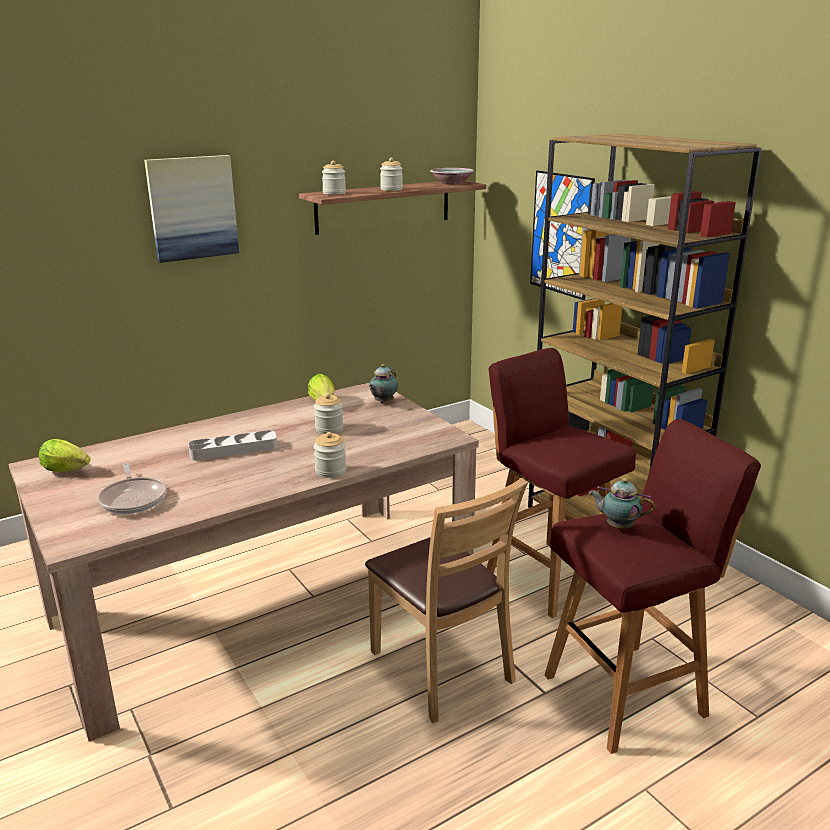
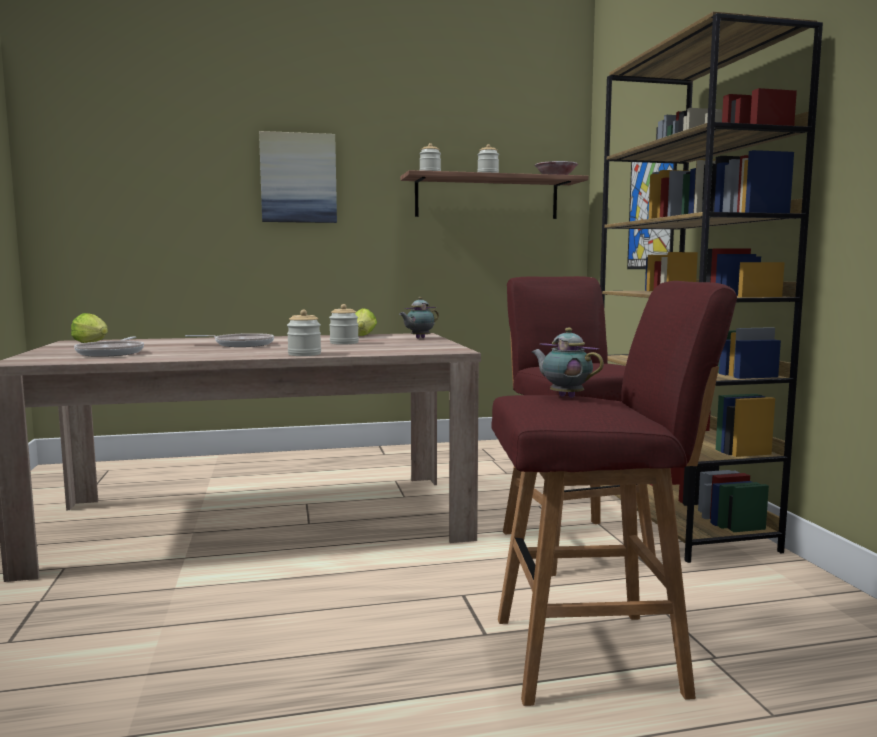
camera: 20 degrees right, 15 degrees down
(233, 450) = (240, 345): grey tray -> frying pan
(441, 668) = (383, 593): brown chair -> none

